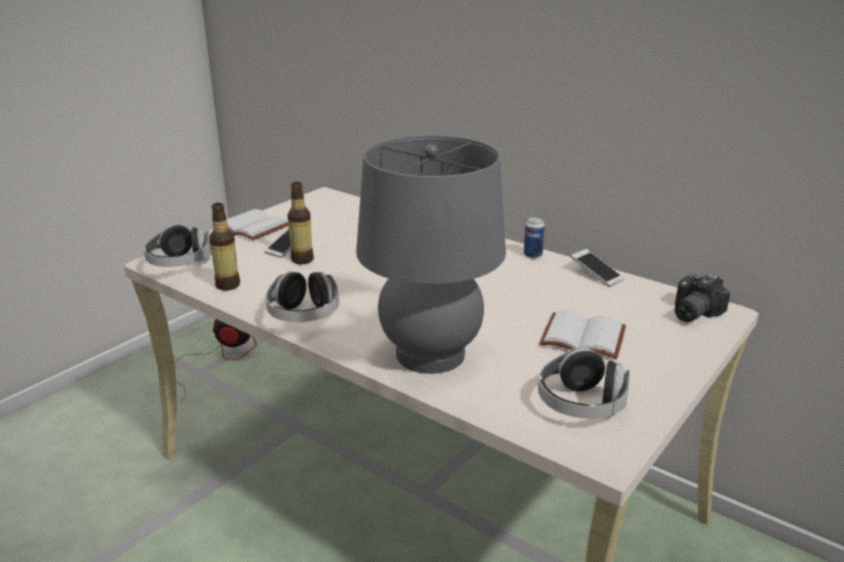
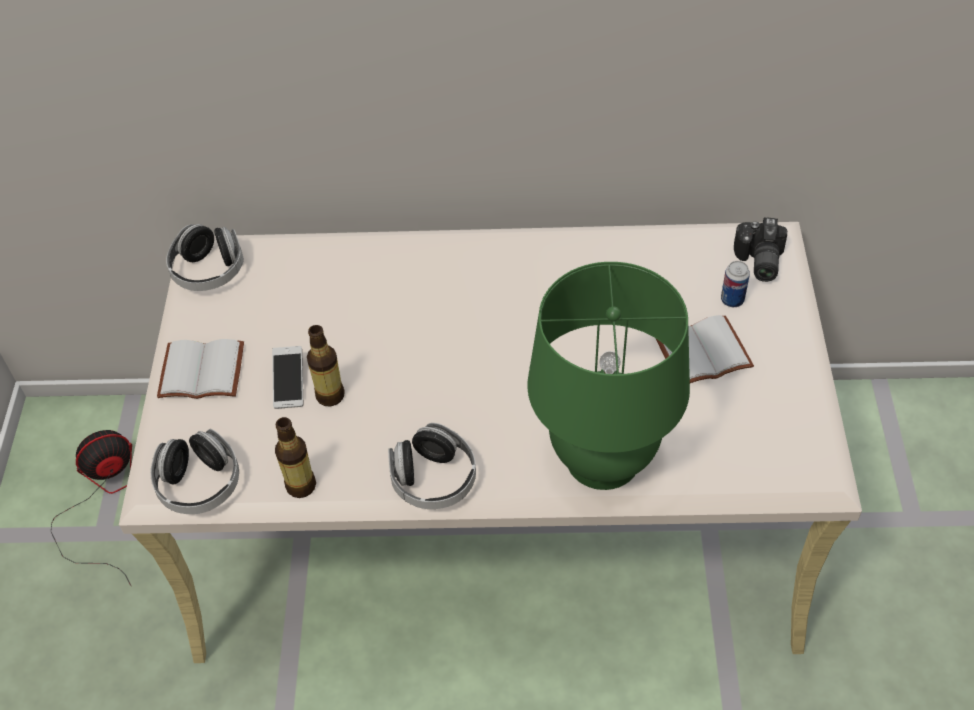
camera: 35 degrees left, 25 degrees up
(430, 354) = (602, 458): grey table lamp -> green table lamp
(532, 255) = (552, 248): can -> can (732, 300)
(581, 404) = (771, 441): headphones -> headphones (209, 271)
(596, 275) = (637, 248): phone -> none

